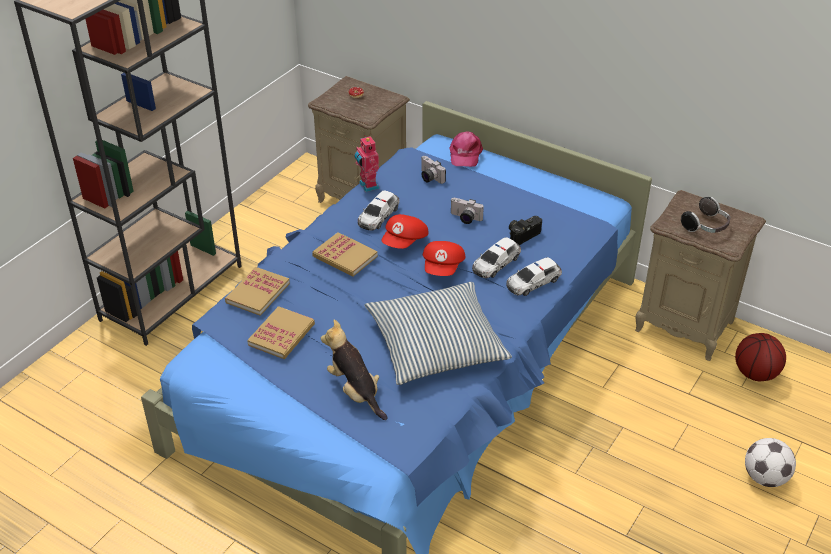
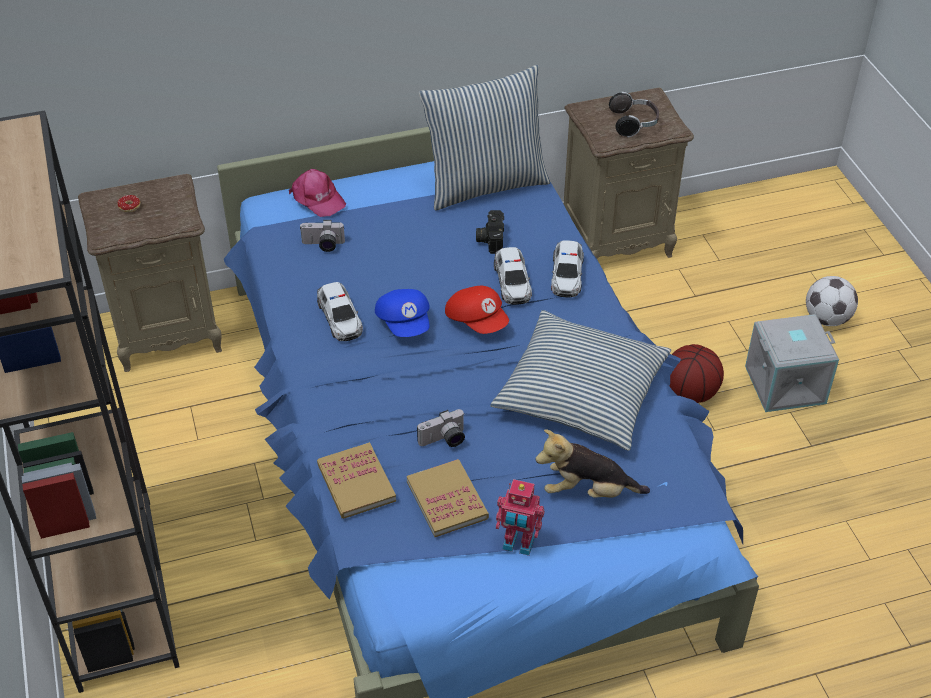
camera: 50 degrees left, 5 degrees up
(345, 256) = (378, 380): book -> none
(367, 186) = (277, 296): toy robot -> toy robot (518, 544)
(405, 241) = (405, 323): red cap -> blue cap
(465, 218) = (419, 261): camera -> camera (444, 440)
(569, 206) = (485, 184): none -> pillow
(667, 488) = (785, 383): none -> grey storage box
(756, 374) = (714, 241): basketball -> basketball (690, 393)

